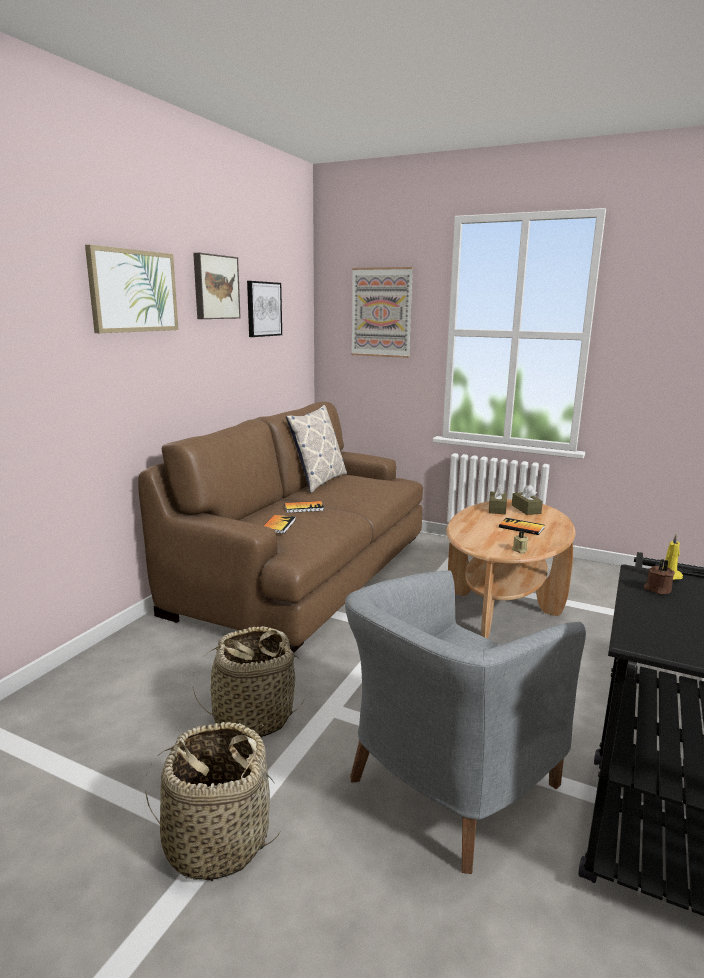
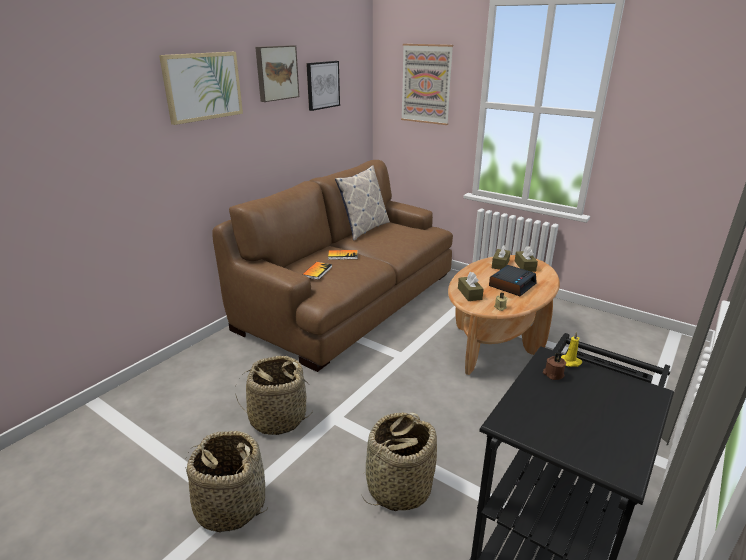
camera: 10 degrees right, 10 degrees up
(447, 786) = (398, 487): grey armchair -> basket
(477, 539) = (469, 294): none -> brown tissue box
(521, 527) = (512, 285): book -> alarm clock

